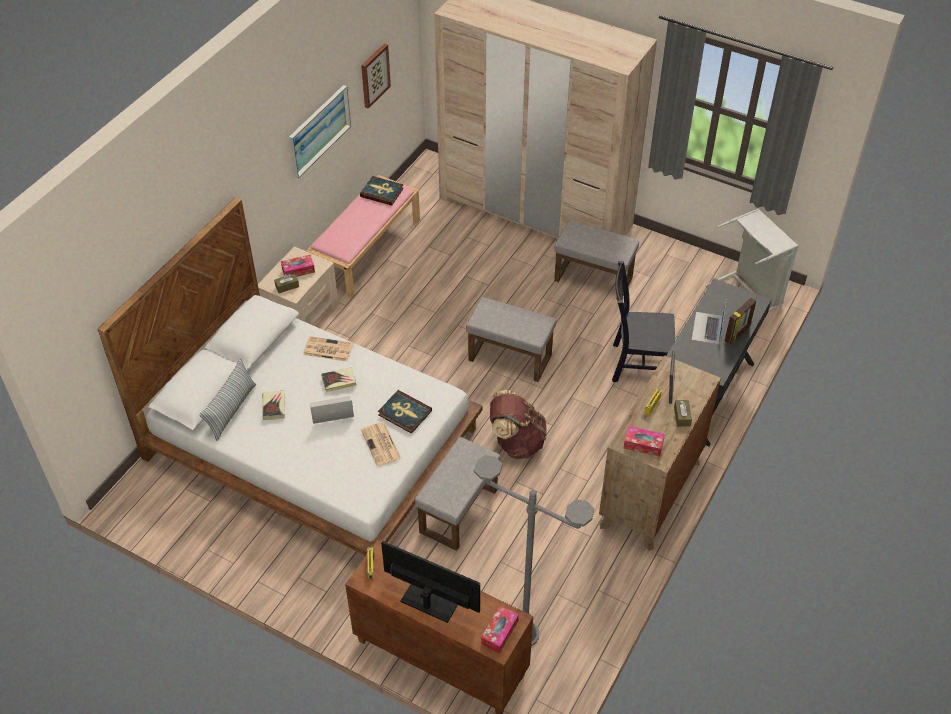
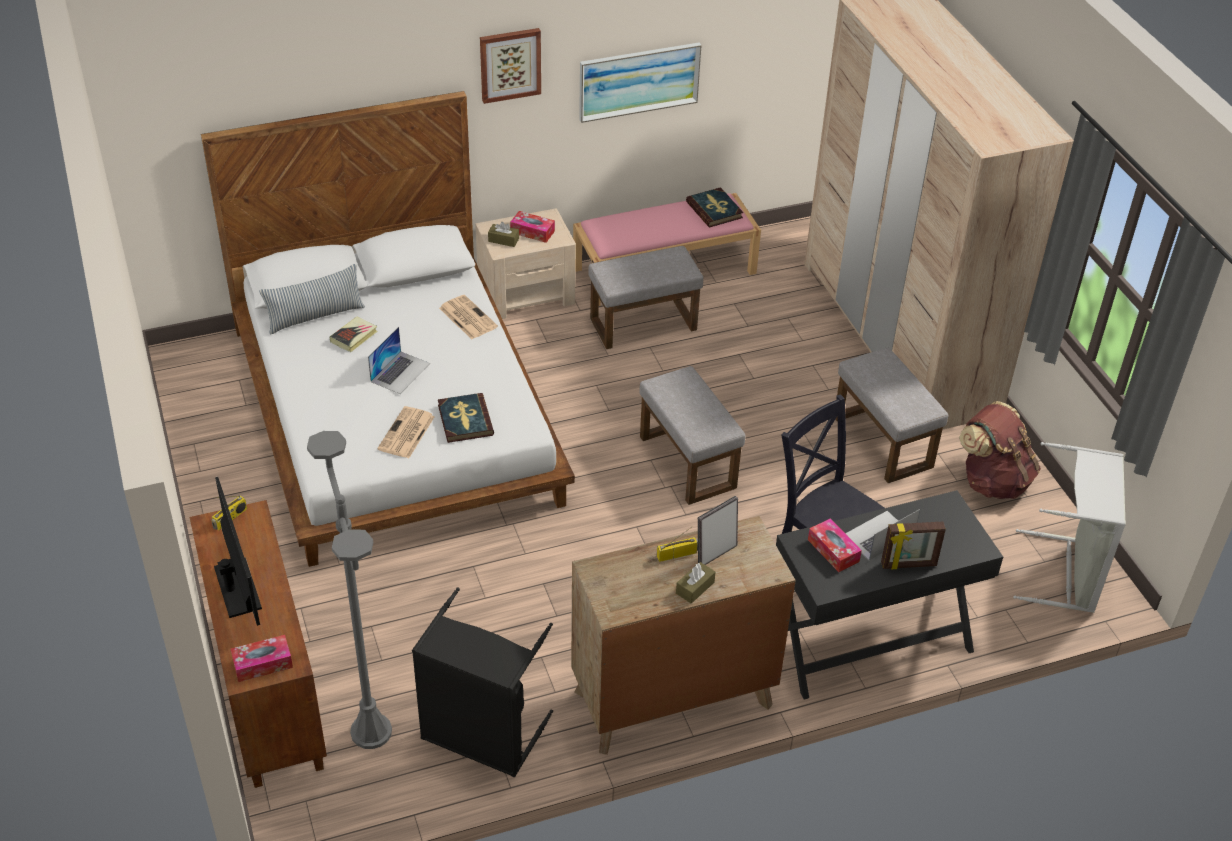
camera: 40 degrees right, 5 degrees down
(331, 410) = (400, 372): laptop -> laptop turned 90 degrees clockwise
(339, 381) = (440, 352): book -> none
(374, 75) = (764, 58): picture -> picture (510, 64)
(458, 510) = (454, 569): grey ottoman -> grey ottoman (644, 323)
(516, 442) = (591, 547): brown backpack -> brown backpack (992, 480)
(582, 590) = (481, 736): none -> black laundry basket
(643, 445) = (613, 585): tissue box -> tissue box (833, 550)

